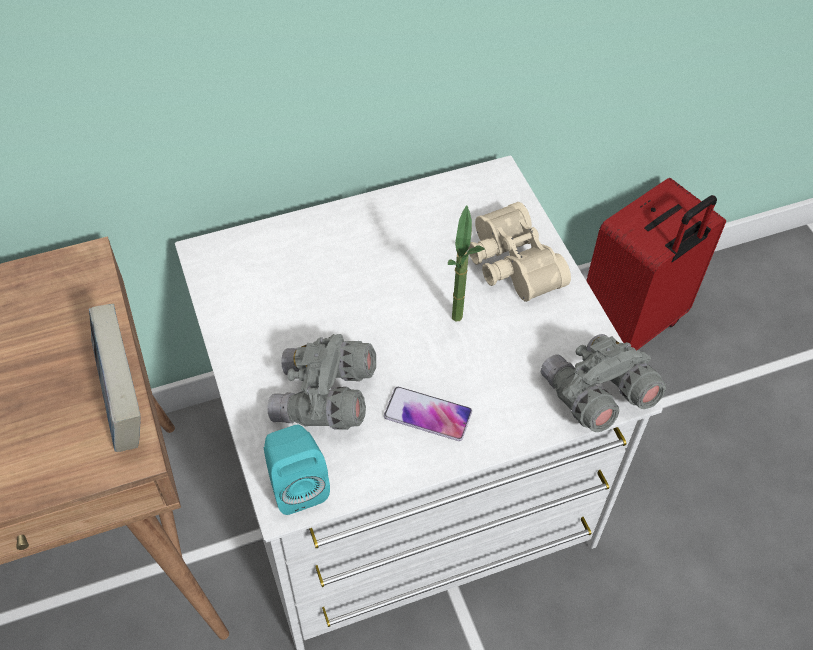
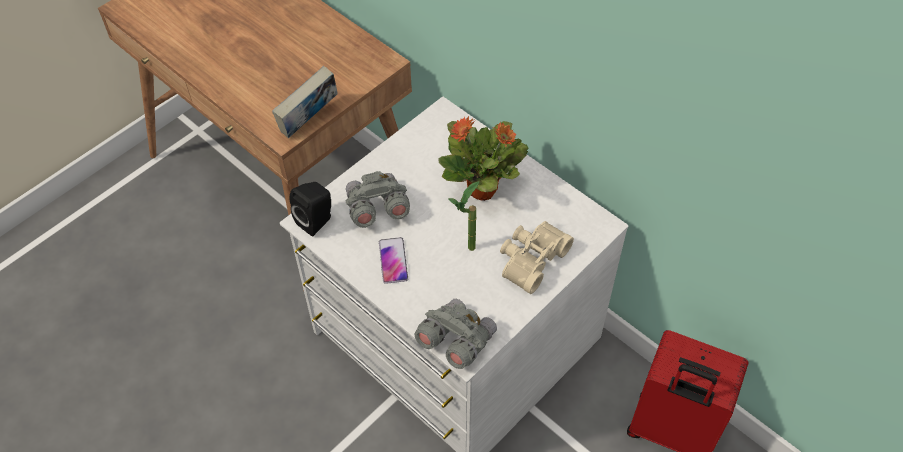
camera: 65 degrees right, 0 degrees up
(296, 484) = (317, 221): turquoise speaker -> black speaker
(370, 265) = (483, 189): none -> potted plant

